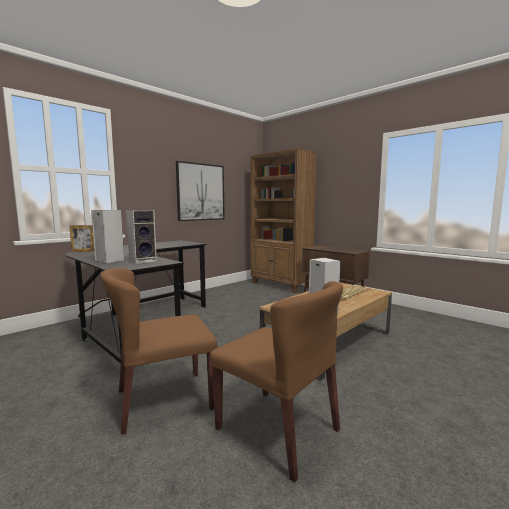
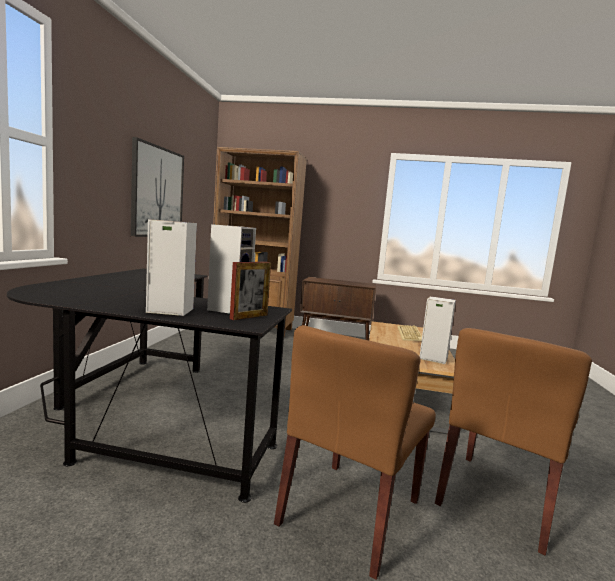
camera: 35 degrees left, 0 degrees up
(83, 251) = (40, 293): picture frame -> picture frame (249, 317)
(278, 429) = (498, 499): brown chair -> brown chair turned 120 degrees clockwise

